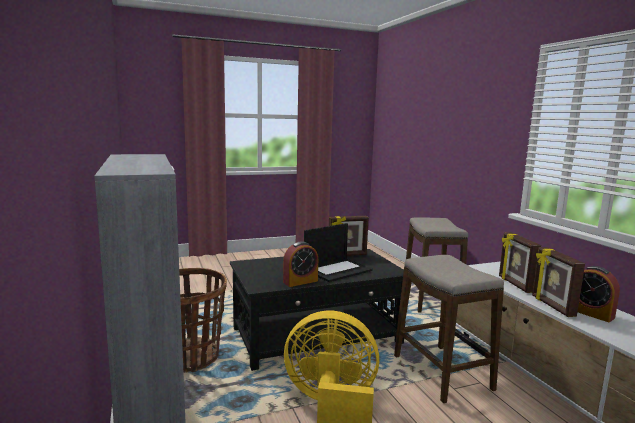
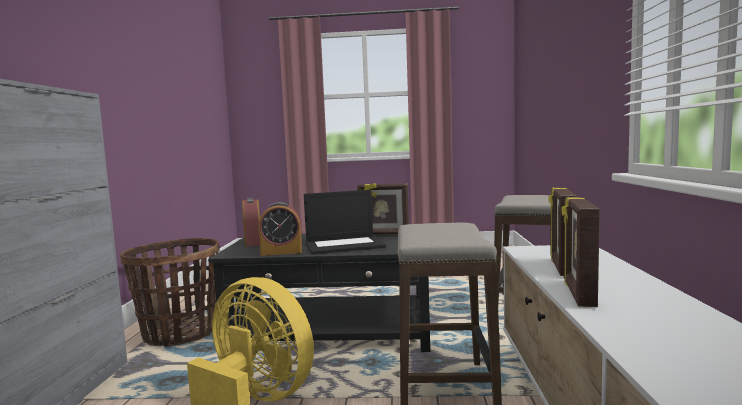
camera: 25 degrees right, 5 degrees down
(590, 313) = (638, 306): alarm clock -> alarm clock (253, 242)

